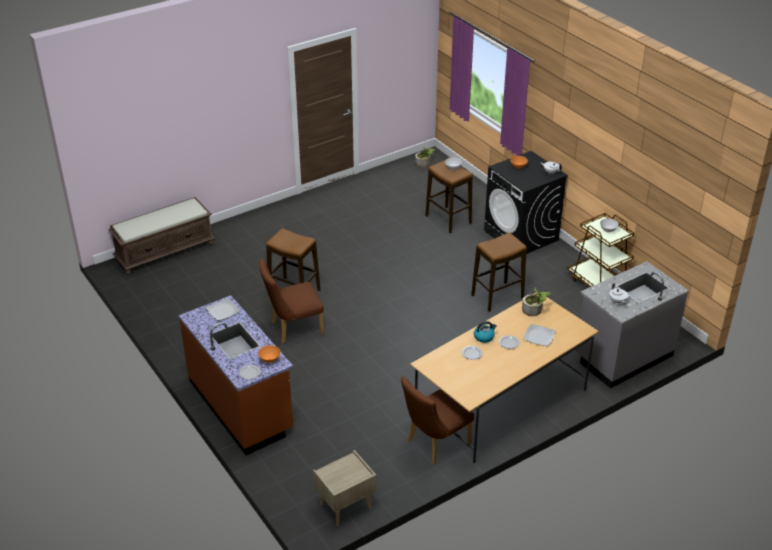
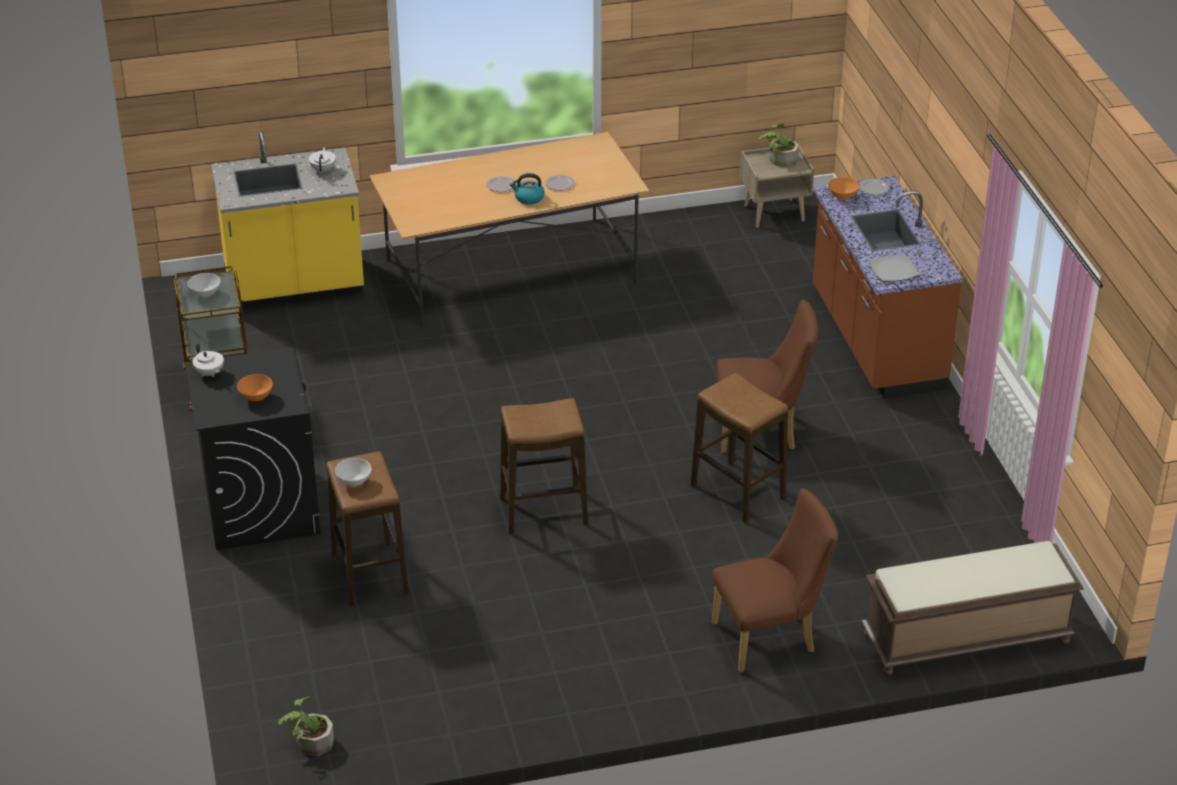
camera: 160 degrees left, 0 degrees up
(434, 444) = (631, 246): brown chair -> brown chair (771, 637)
(497, 297) = (400, 407): stool -> stool (543, 512)
(534, 309) = (430, 215): potted plant -> potted plant (779, 159)
(539, 336) = (453, 184): plate -> none
(623, 356) = (294, 286): grey counter -> yellow counter

